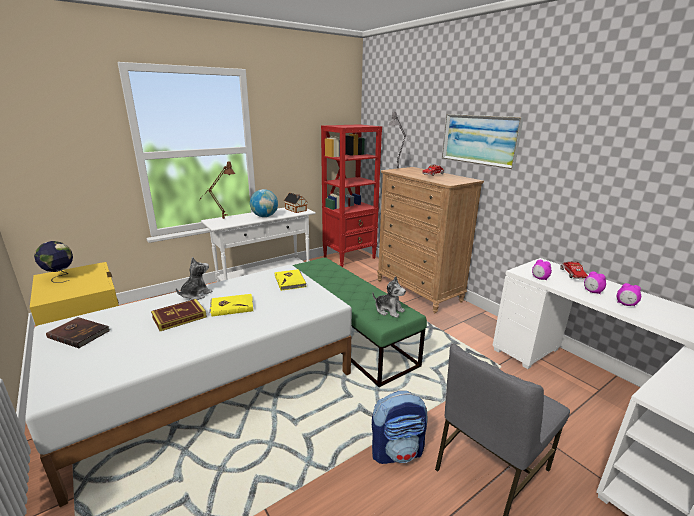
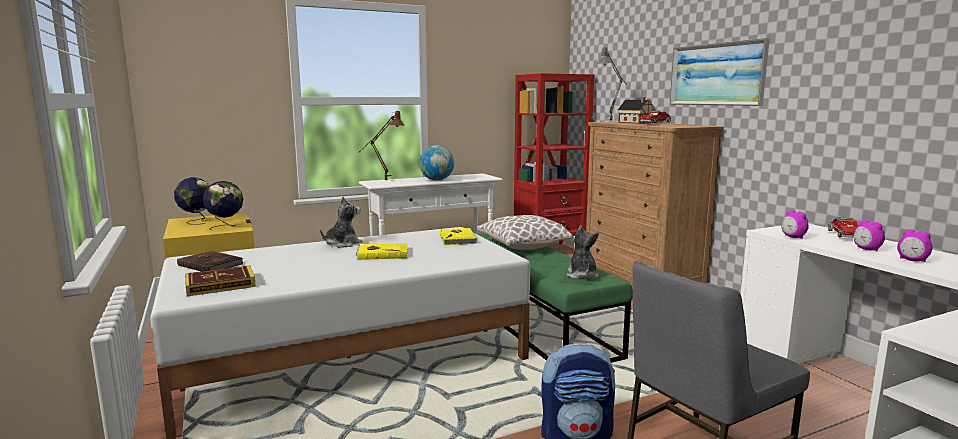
camera: 10 degrees right, 10 degrees down
(89, 285) = (226, 227): none -> globe
(179, 317) = (320, 258): book -> book (220, 285)
(296, 210) = (478, 176): toy house -> toy house (636, 123)
(338, 277) = (523, 246): none -> pillow
(389, 310) = (582, 275): plush toy -> plush toy turned 135 degrees counterclockwise

